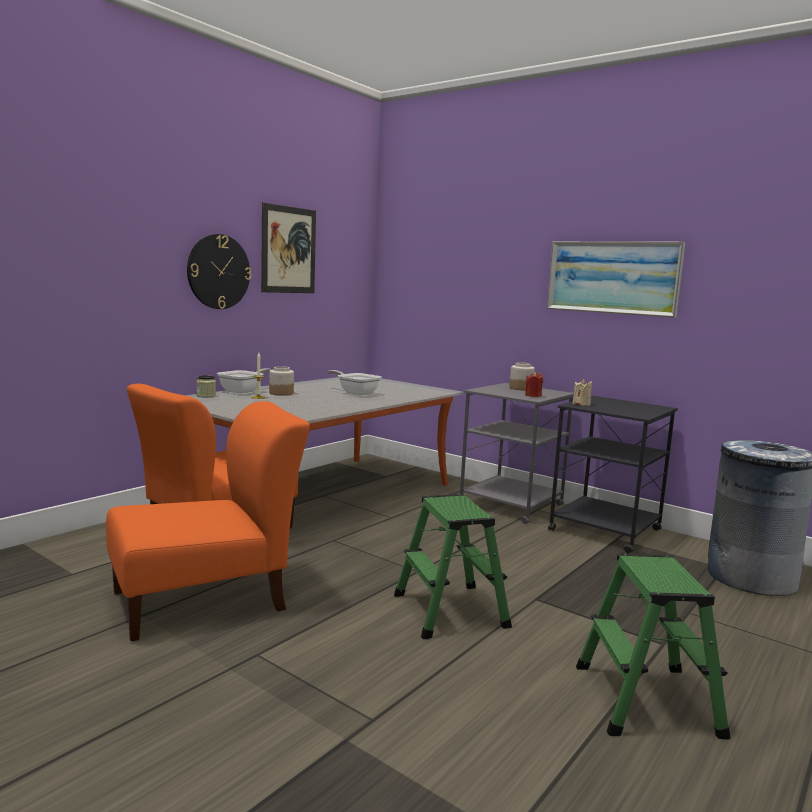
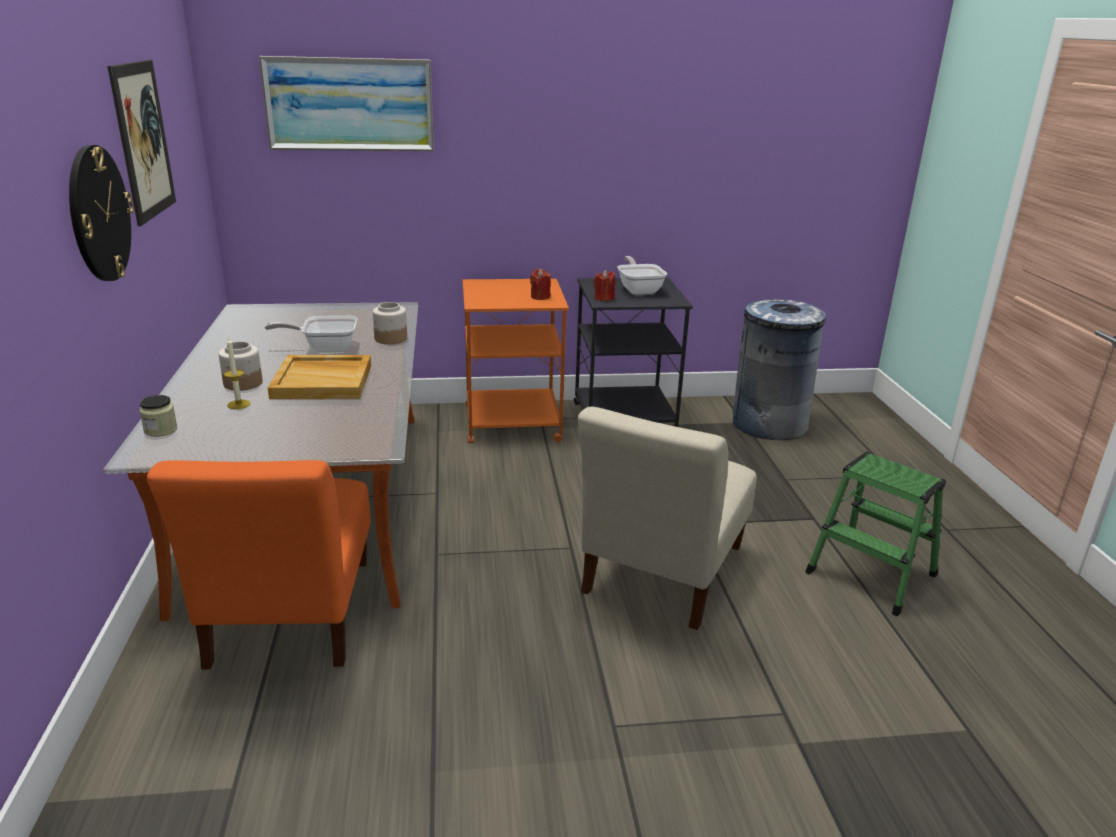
camera: 45 degrees left, 15 degrees up
(207, 599) = (458, 705): orange chair -> none
(244, 391) = (184, 398): frying pan -> frying pan (639, 289)
(318, 400) = (323, 381): none -> beige tray
(450, 610) = (661, 574): green step ladder -> beige chair
(512, 505) = (514, 423): grey cart -> orange cart
(520, 388) = (501, 286): jar -> jar (390, 339)
(581, 404) = (604, 298): beige candle -> red candle
(612, 277) = (588, 139): picture -> picture (350, 104)

